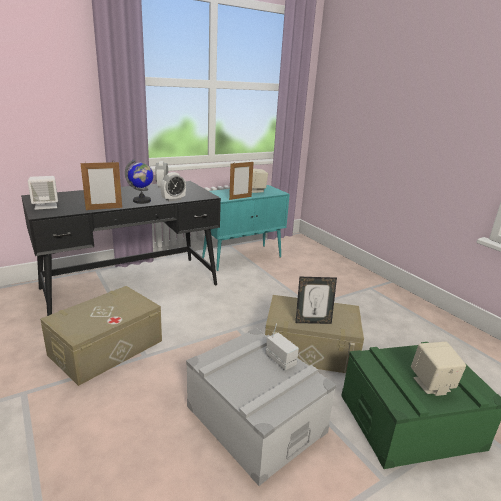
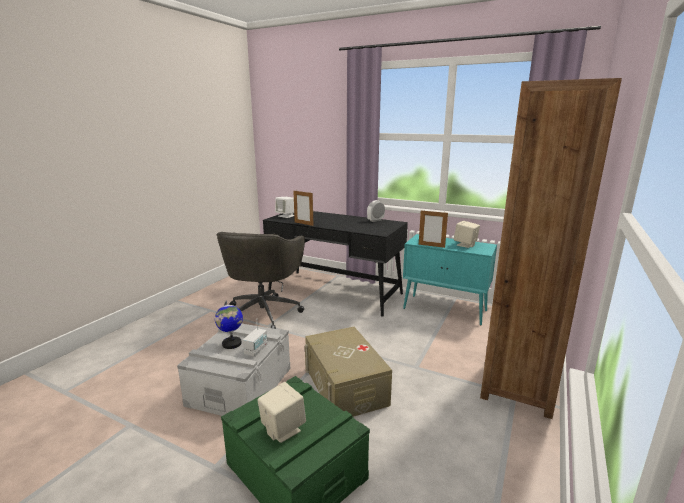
camera: 60 degrees right, 5 degrees down
(106, 348) = (264, 312): beige storage box -> grey office chair
(142, 201) = (333, 225): globe -> globe (231, 344)
(173, 199) = (353, 229): alarm clock -> none
(312, 321) = (333, 353): picture frame -> none
(362, 282) = (518, 386): none -> brown bookcase

